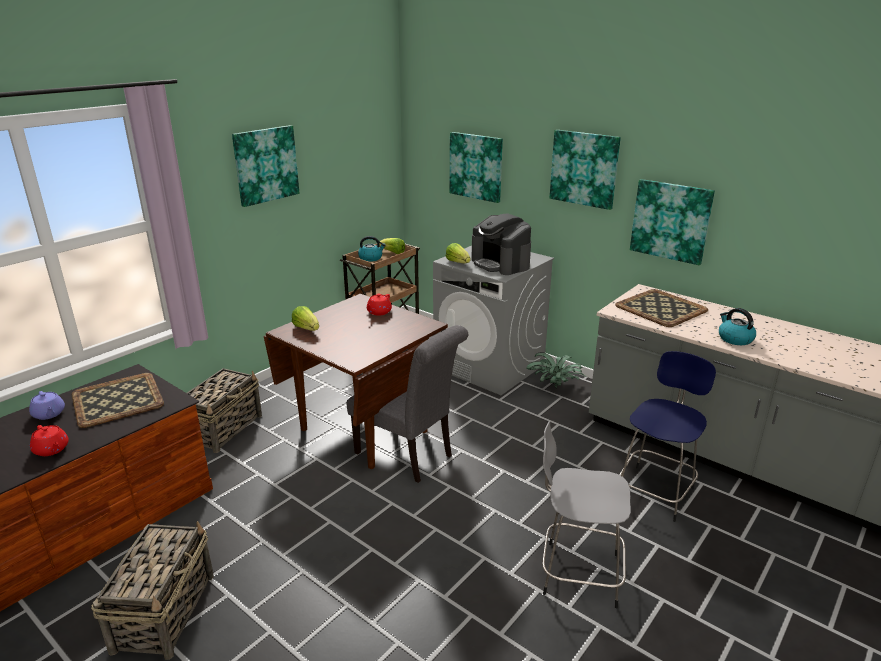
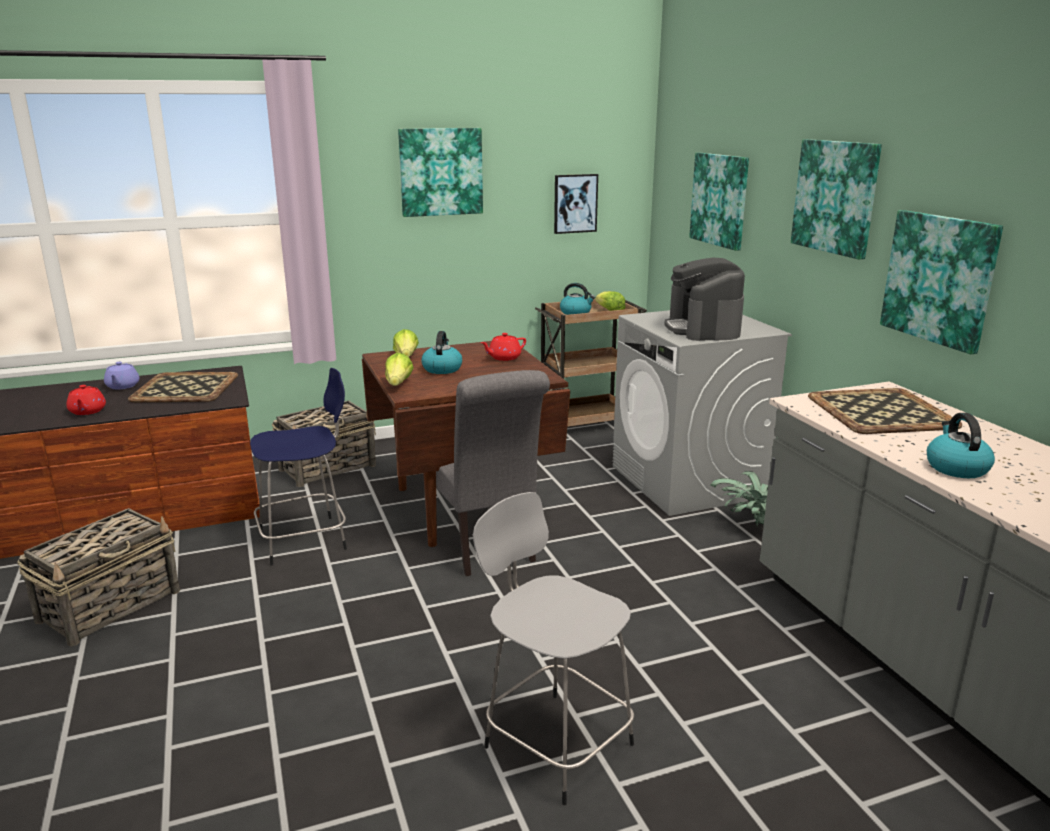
camera: 30 degrees right, 5 degrees down
(347, 333) = (442, 369): none -> kettle
(356, 174) = (575, 203): none -> picture
(458, 262) = (648, 320): lettuce -> lettuce (398, 384)
(656, 491) = (779, 691): blue stool -> blue stool (306, 539)

